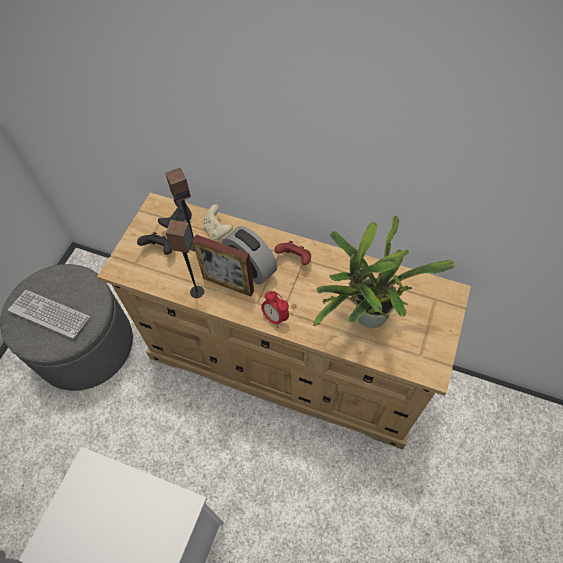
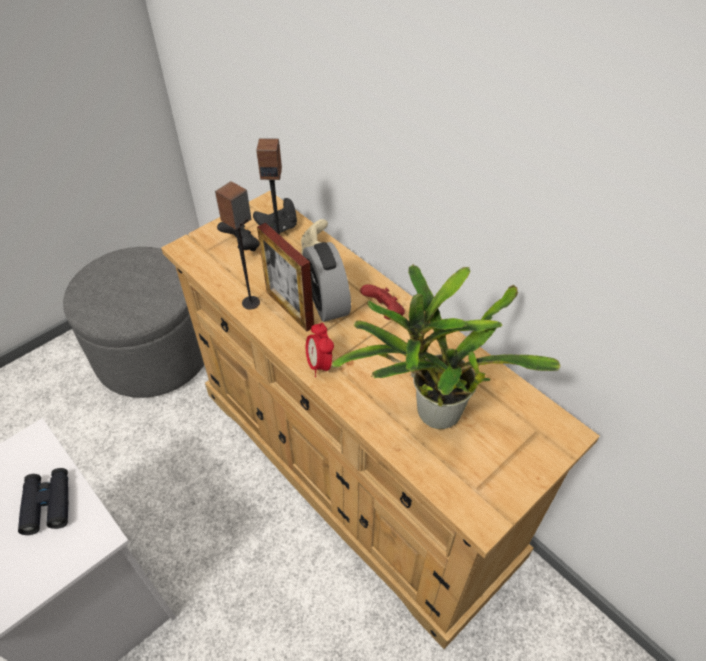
camera: 25 degrees right, 10 degrees down
(49, 314) = (119, 290): keyboard -> none
(132, 503) = (48, 504): none -> black binoculars

